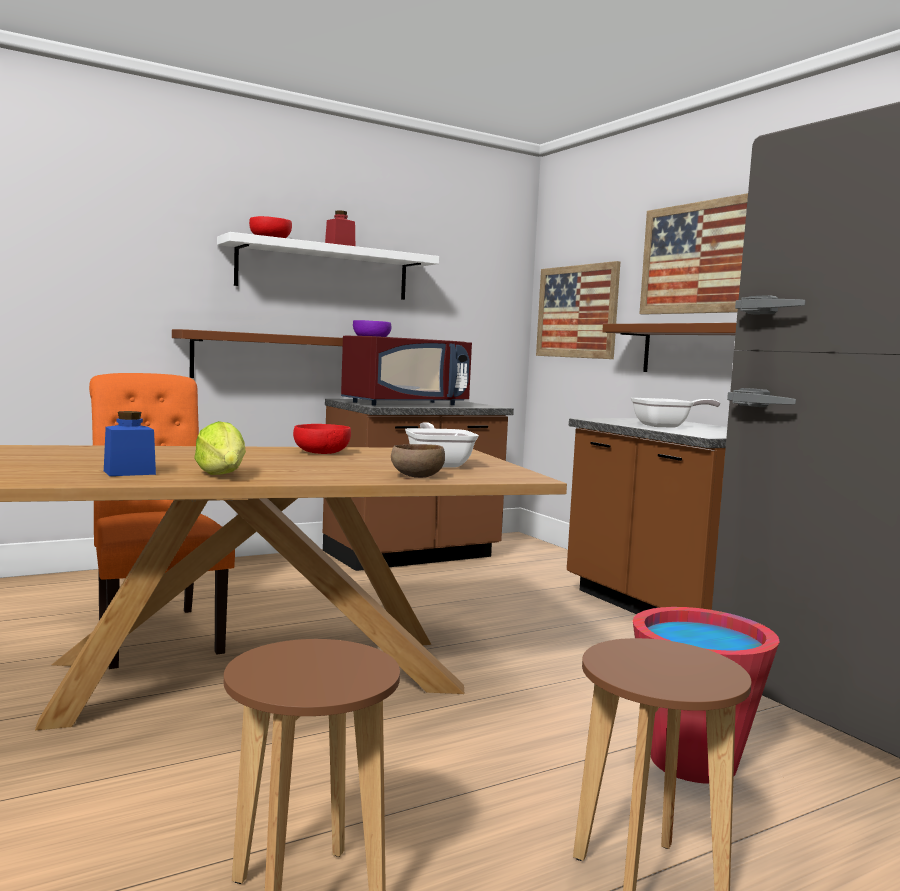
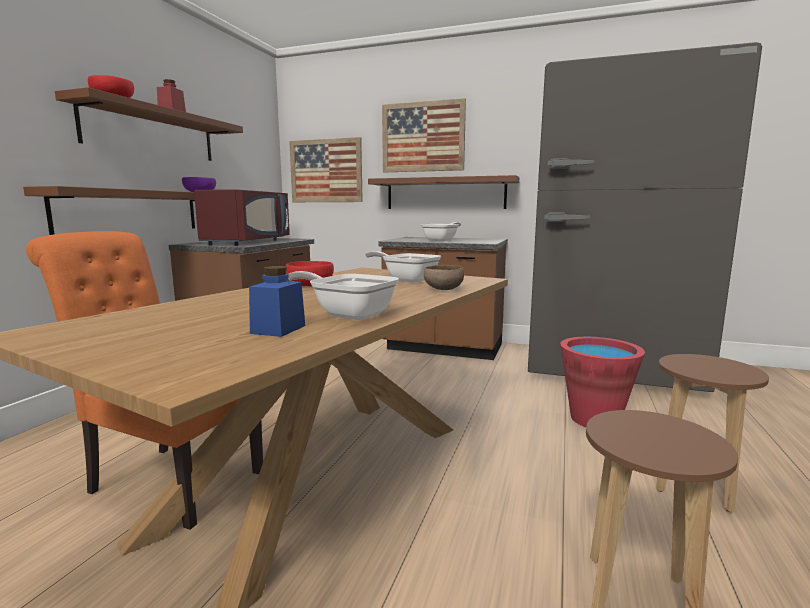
camera: 40 degrees left, 5 degrees up
(222, 475) = (348, 314): lettuce -> frying pan
(324, 270) = (152, 133): white shelf -> brown shelf

